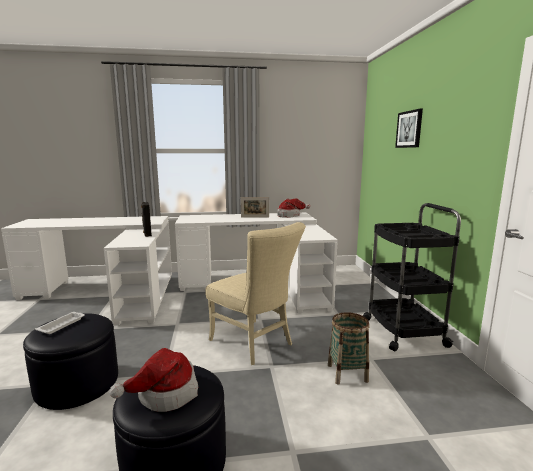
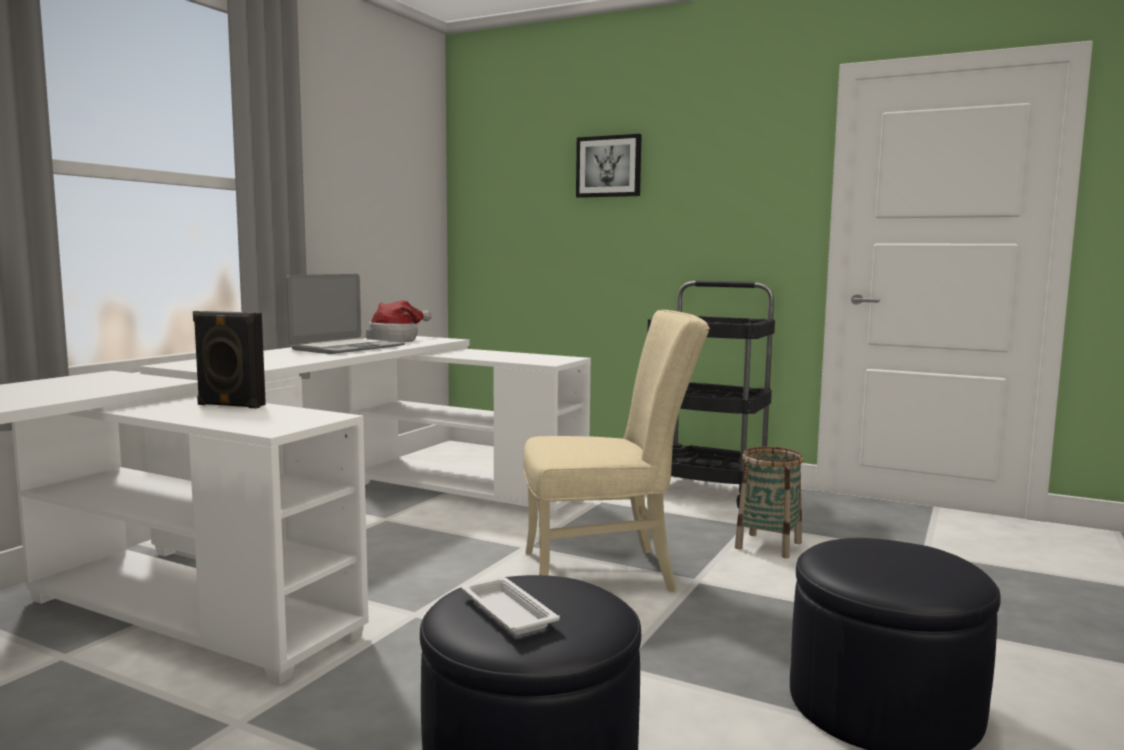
camera: 55 degrees left, 5 degrees down
(164, 394) = (906, 564): hat -> none
(255, 217) = (347, 348): picture frame -> laptop

